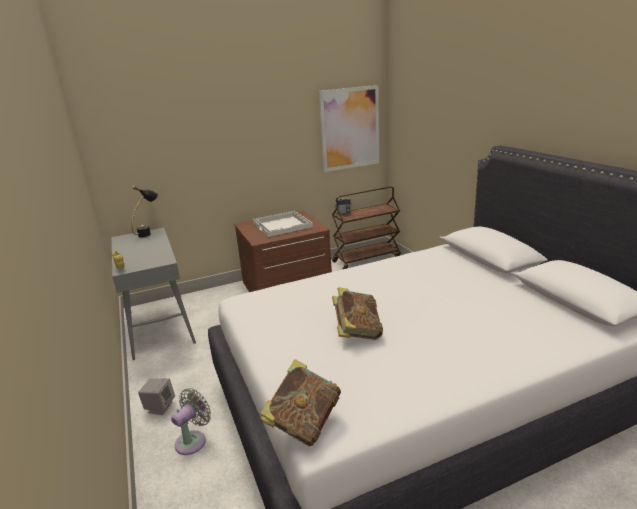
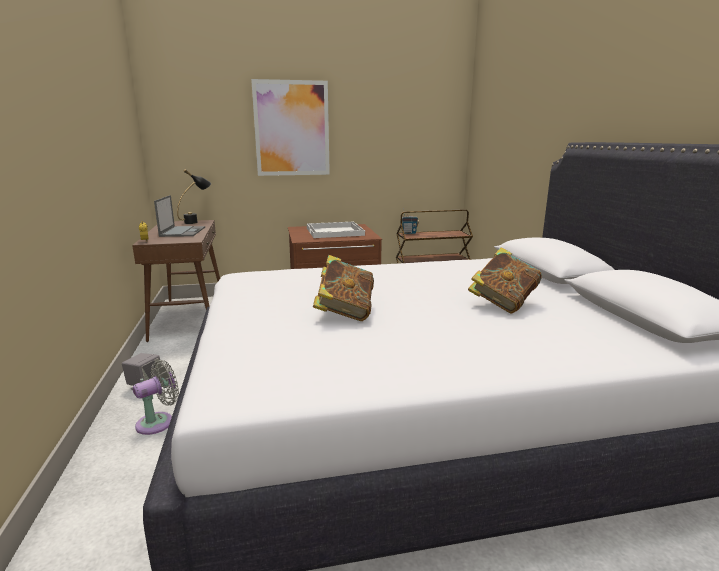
camera: 10 degrees right, 5 degrees down
(147, 250) = (183, 231): none -> laptop
(159, 325) = (189, 317): grey console table -> brown console table
(303, 424) = (213, 381): book -> book (503, 304)
(350, 128) = (425, 141): picture -> picture (292, 129)

